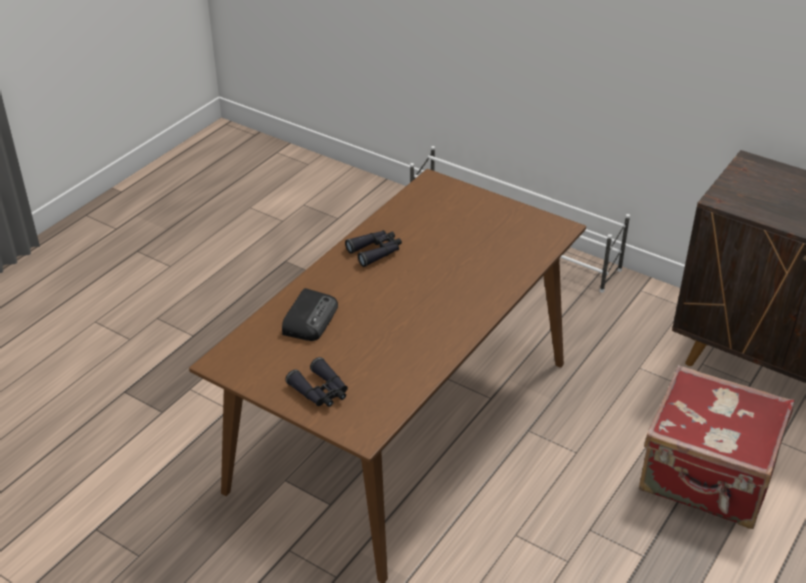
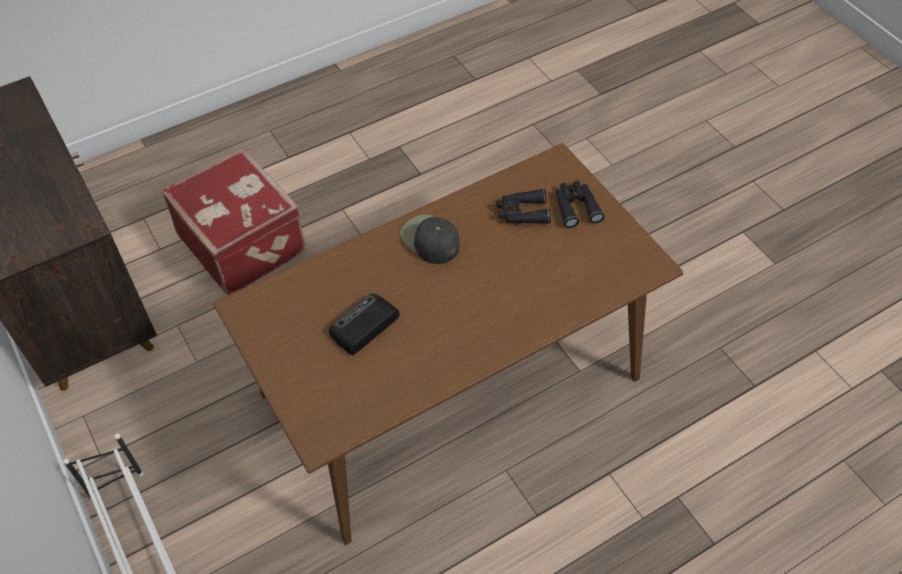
camera: 155 degrees left, 15 degrees up
(310, 319) = (554, 284): radio -> radio (363, 327)
(376, 251) = (449, 348): black binoculars -> black binoculars (522, 213)
(447, 318) = (429, 240): none -> black cap

